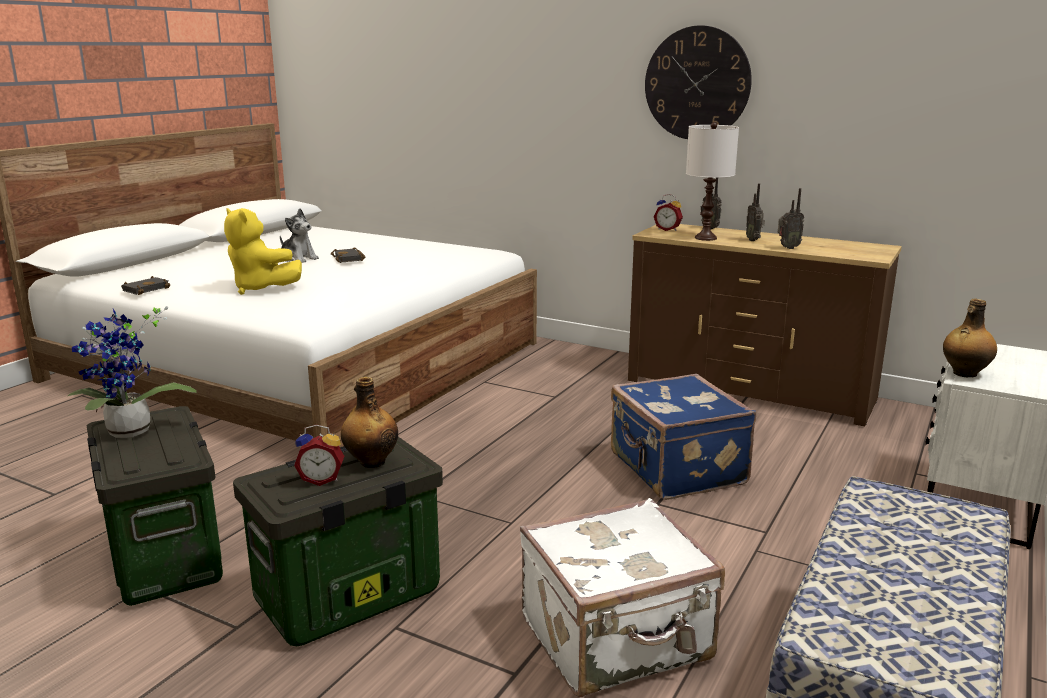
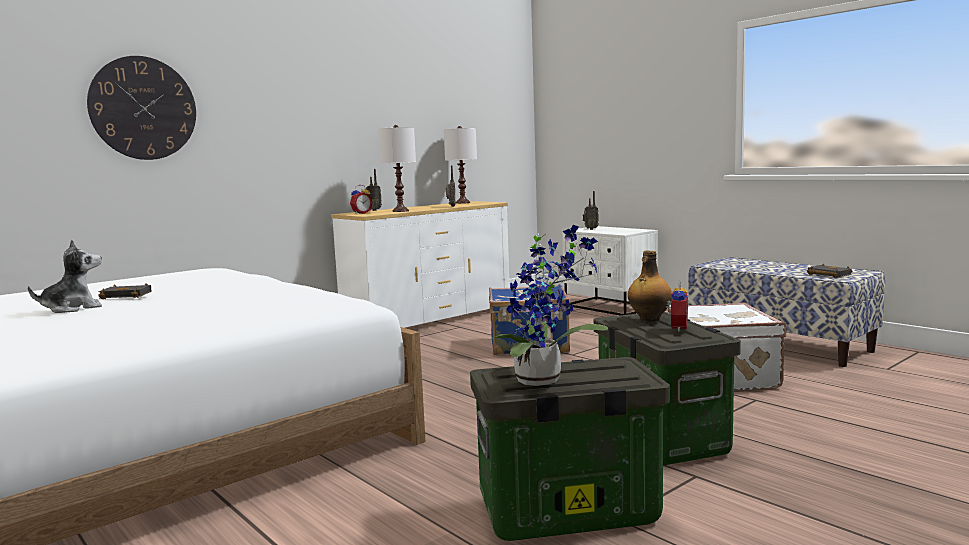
camera: 70 degrees left, 10 degrees down
(146, 289) = (58, 358): black book -> black book (827, 274)
(261, 289) = (194, 315): yellow plush toy -> none
(697, 83) = (339, 103): wall clock -> wall clock (143, 108)
(749, 390) = (429, 320): brown dresser -> white dresser
(753, 240) = (421, 208): radio -> radio (590, 229)
(855, 246) = (462, 203): none -> white table lamp
(964, 374) = (615, 233): bottle -> none

